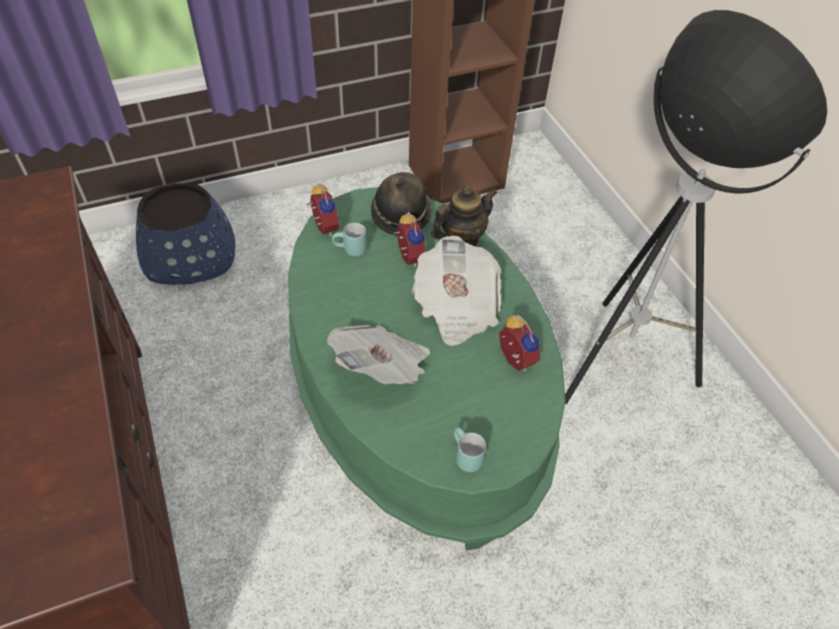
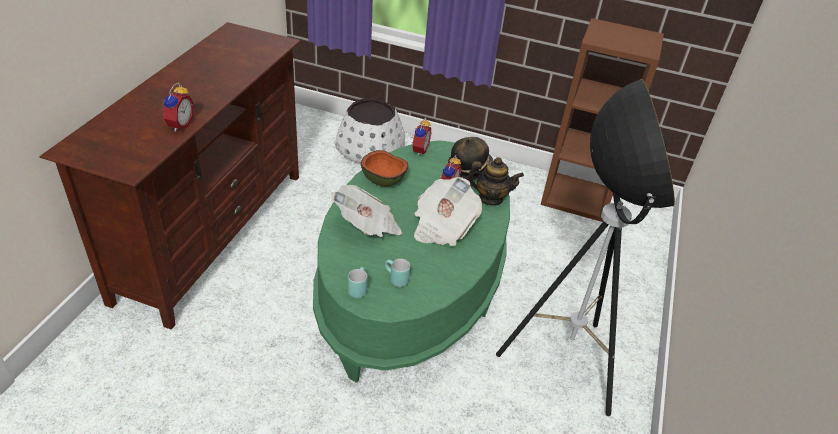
camera: 40 degrees right, 10 degrees down
(190, 256) = (370, 150): blue planter -> white planter
(329, 293) = (384, 179): none -> bowl
(350, 251) = (419, 168): turquoise mug -> turquoise mug (395, 280)
(513, 361) = (441, 269): alarm clock -> alarm clock (178, 125)

